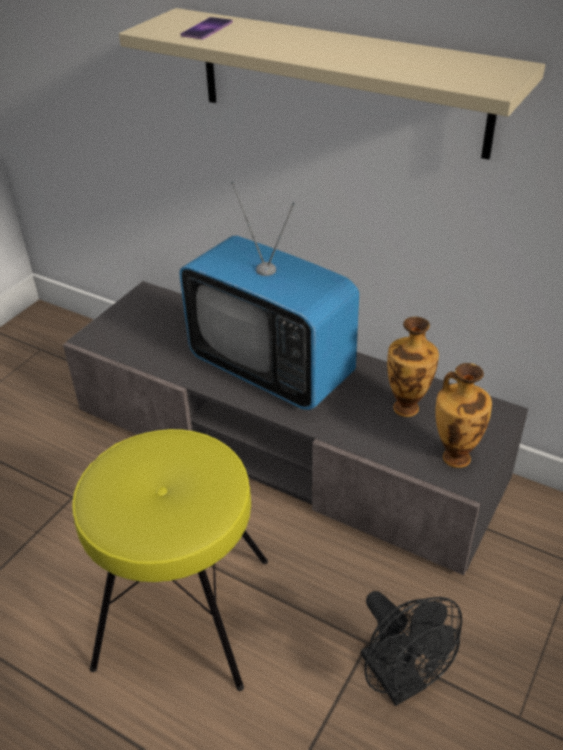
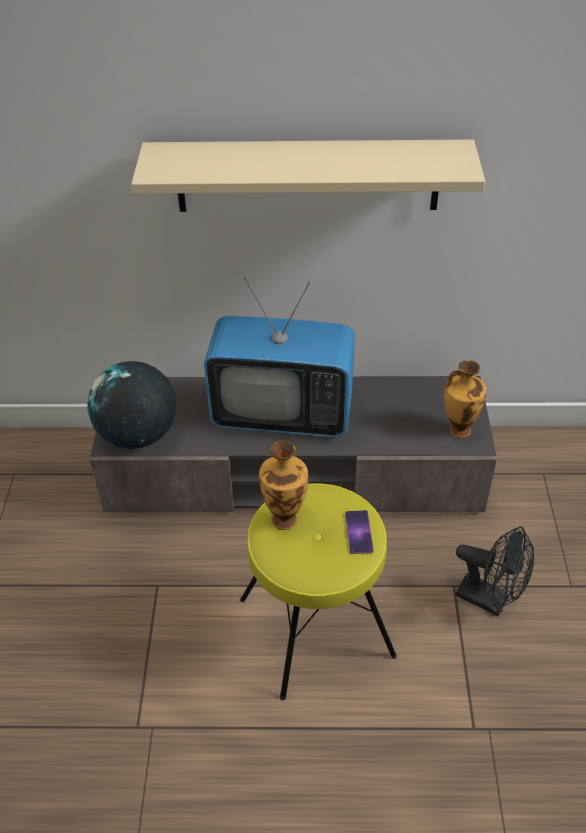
camera: 30 degrees left, 5 degrees up
(122, 339) = (138, 435): none -> globe
(207, 29) = (200, 161): phone -> phone (359, 532)
(407, 407) = (402, 406): vase -> vase (285, 518)

